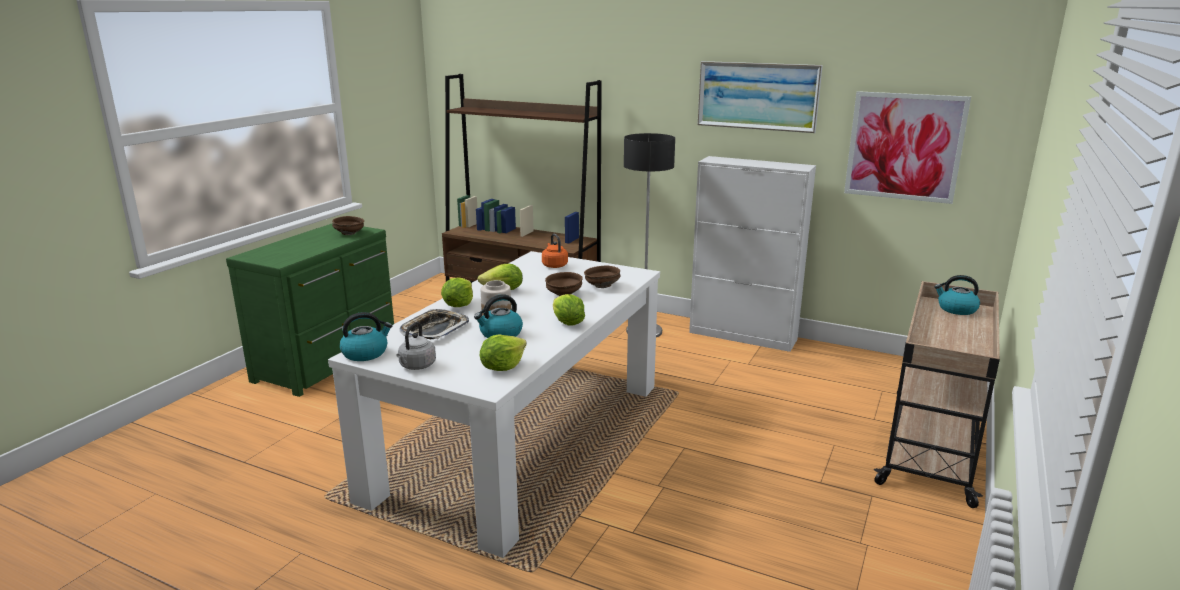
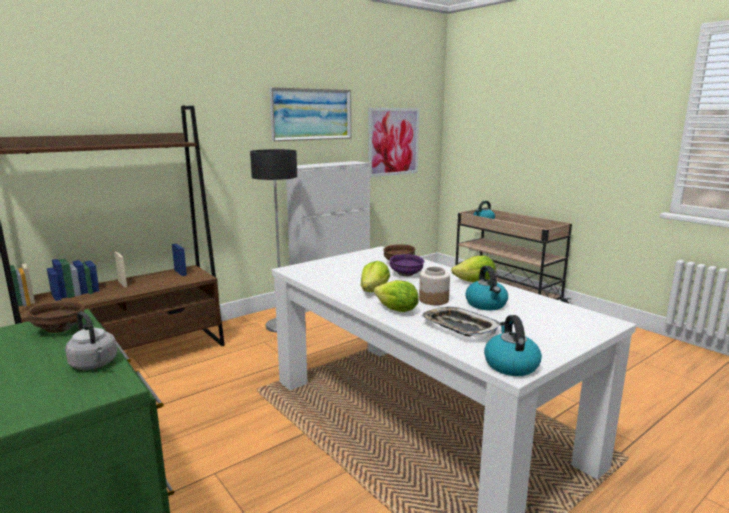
camera: 65 degrees left, 5 degrees down
(416, 366) = (554, 344): grey kettle -> grey kettle (95, 364)
(502, 367) = (564, 313): lettuce -> none
(554, 265) = (326, 267): orange kettle -> none
(563, 294) = (406, 274): brown bowl -> purple bowl

